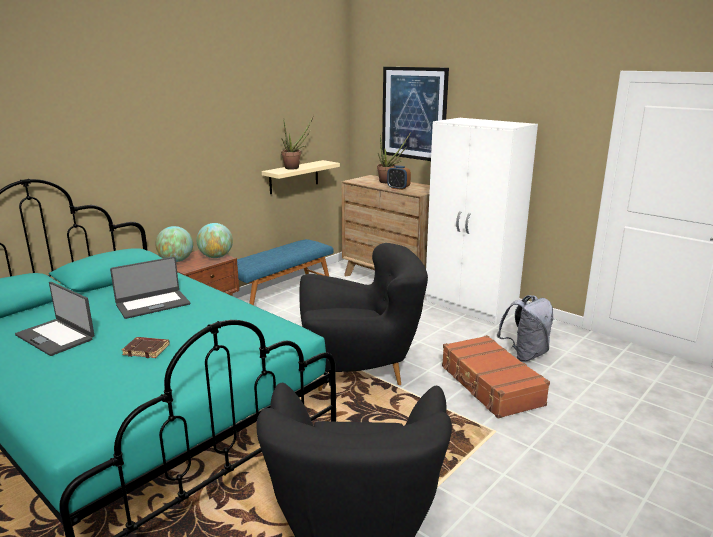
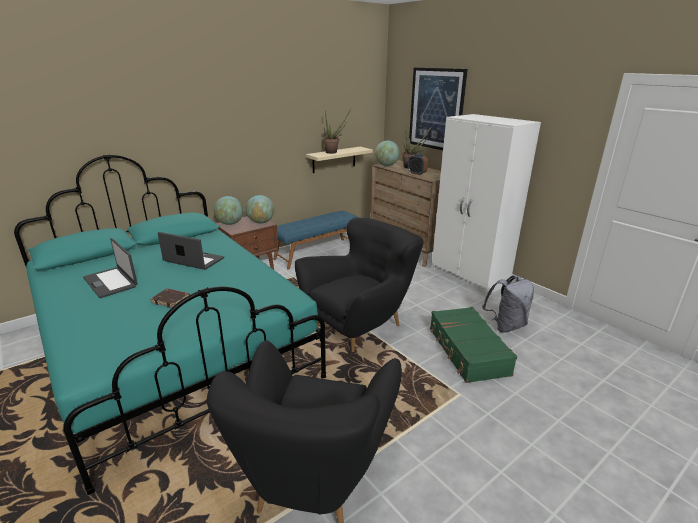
camera: 10 degrees right, 5 degrees up
(153, 304) = (193, 260): laptop -> laptop turned 135 degrees counterclockwise
(358, 181) = (386, 165): none -> globe
(359, 370) = (360, 325): black armchair -> black armchair turned 45 degrees counterclockwise
(490, 385) = (467, 351): brown suitcase -> green suitcase

